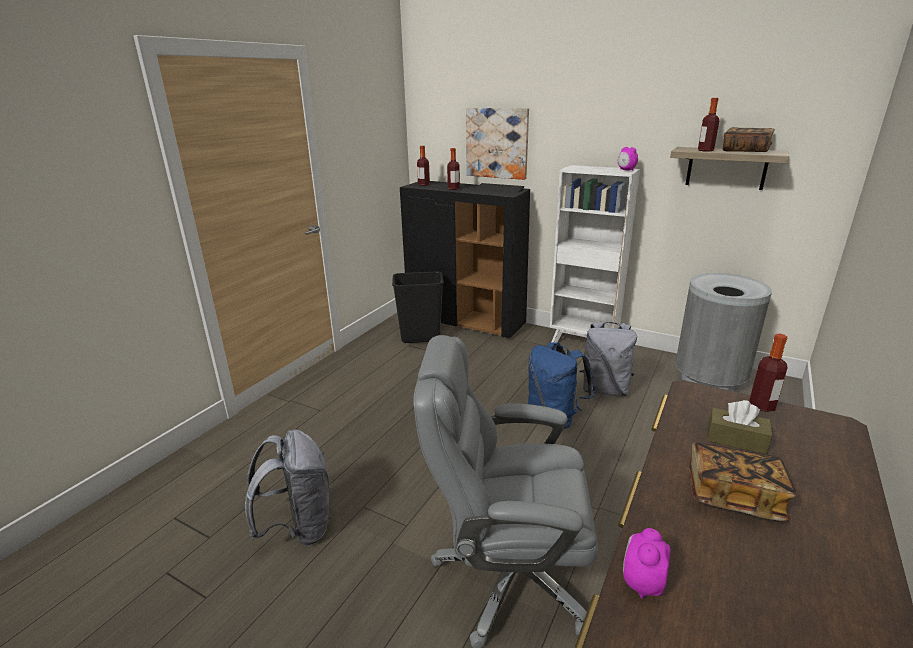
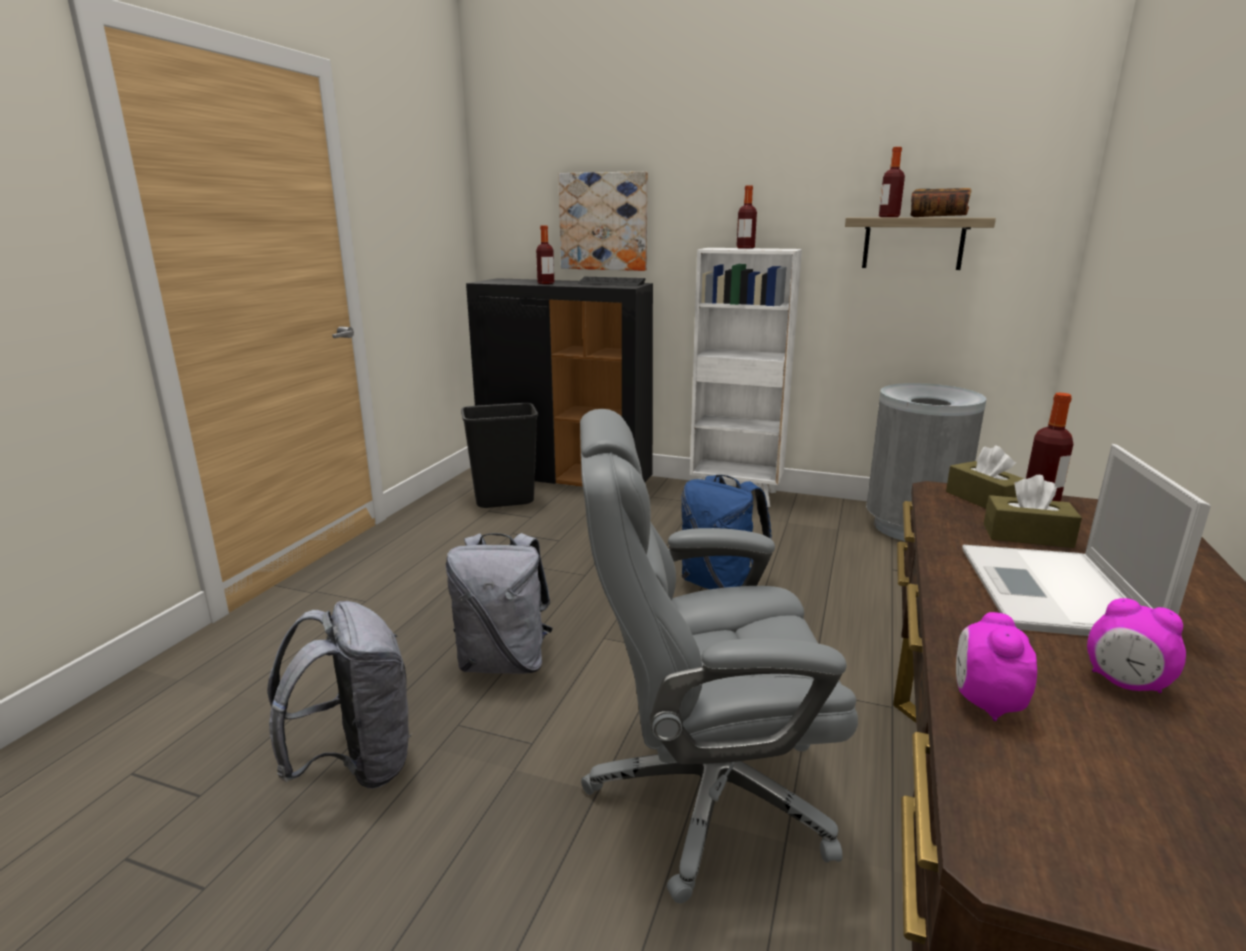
camera: 10 degrees left, 5 degrees down
(423, 184) = (500, 281): bottle -> bottle (745, 248)
(604, 390) = (779, 548): grey backpack -> grey backpack (504, 662)
(626, 170) = (785, 249): alarm clock -> alarm clock (1125, 684)
(718, 402) = (984, 500): none -> brown tissue box
(733, 495) = (1055, 594): book -> laptop

